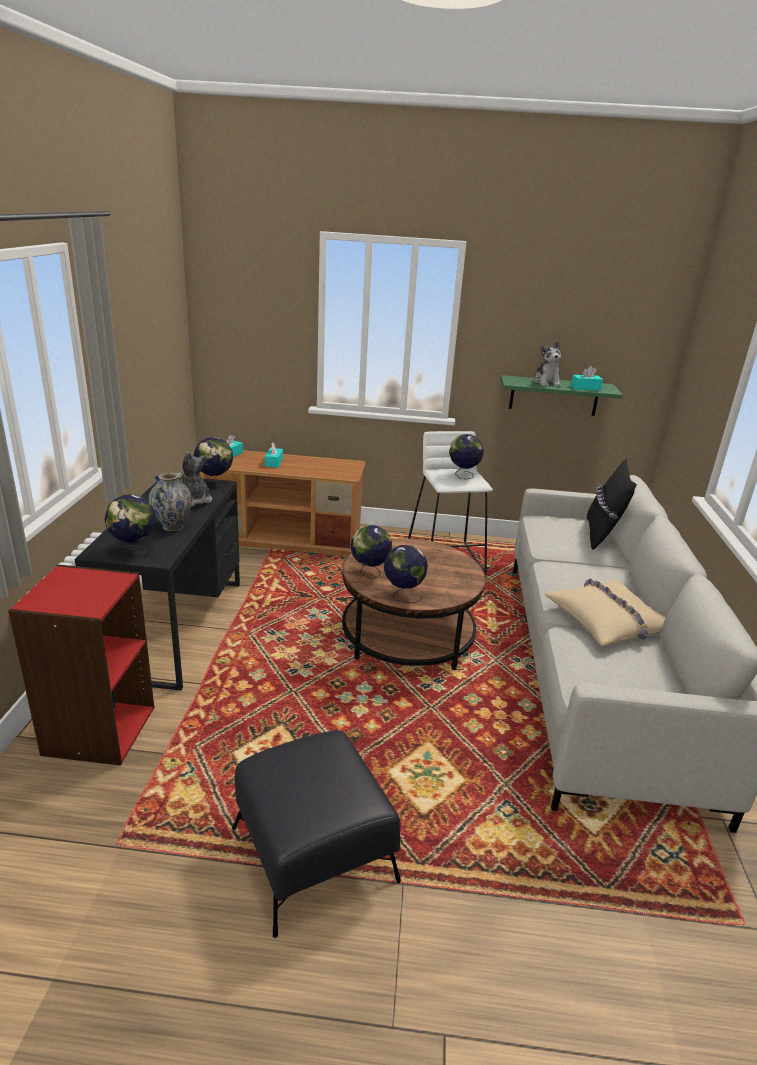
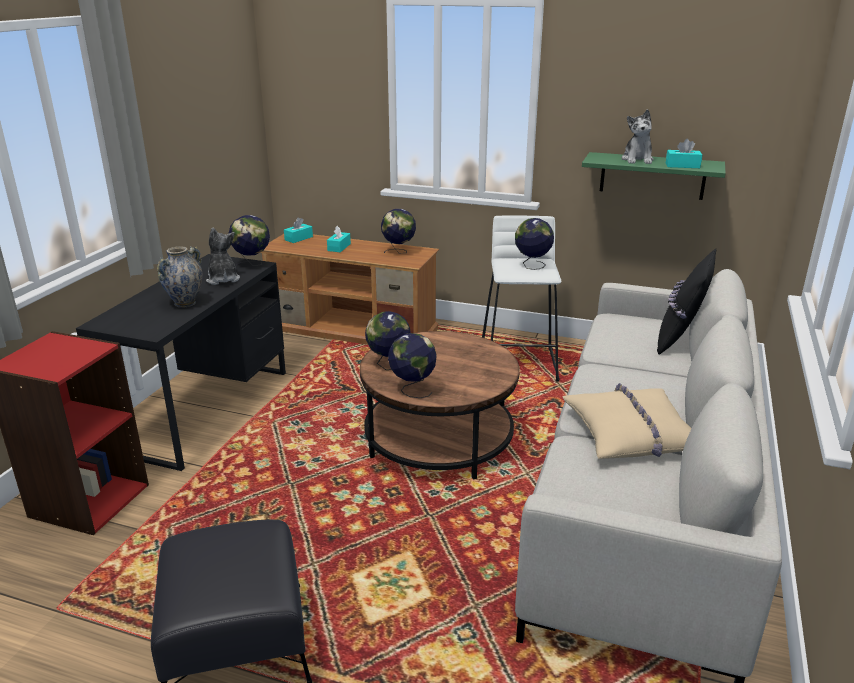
camera: 15 degrees right, 0 degrees up
(134, 551) = (134, 324): globe -> globe (399, 252)

